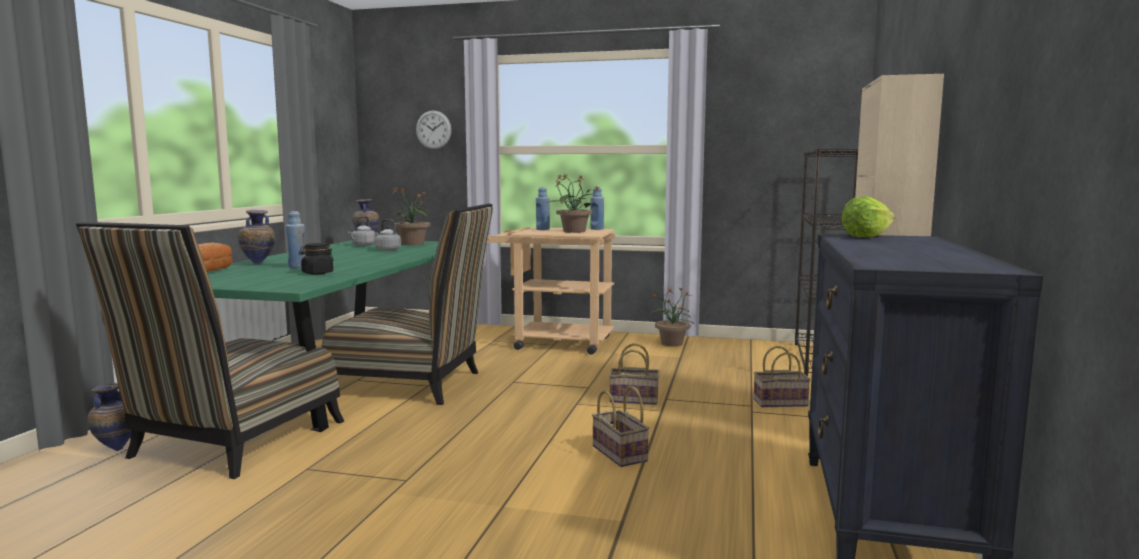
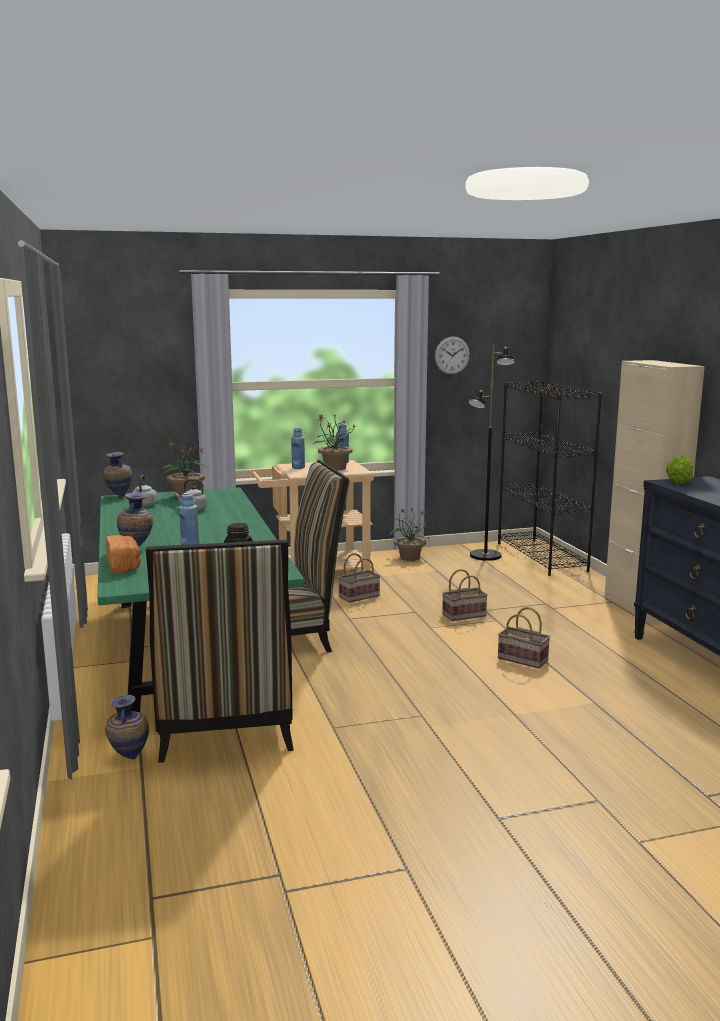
camera: 30 degrees left, 5 degrees up
(433, 130) = (150, 366): wall clock -> wall clock (452, 355)
(759, 353) = (485, 556): none -> black floor lamp
(781, 402) = (559, 597): basket -> basket (359, 596)

